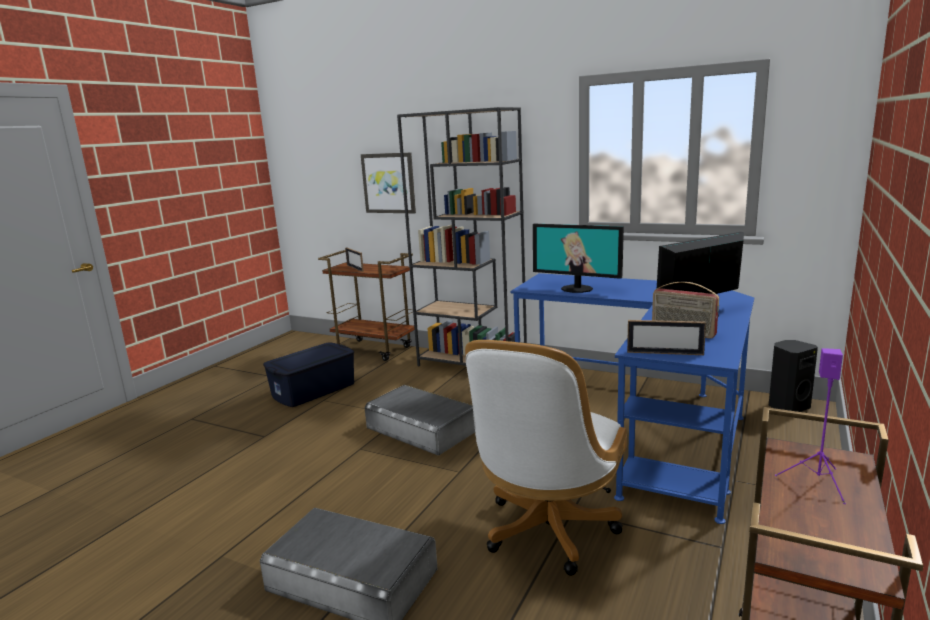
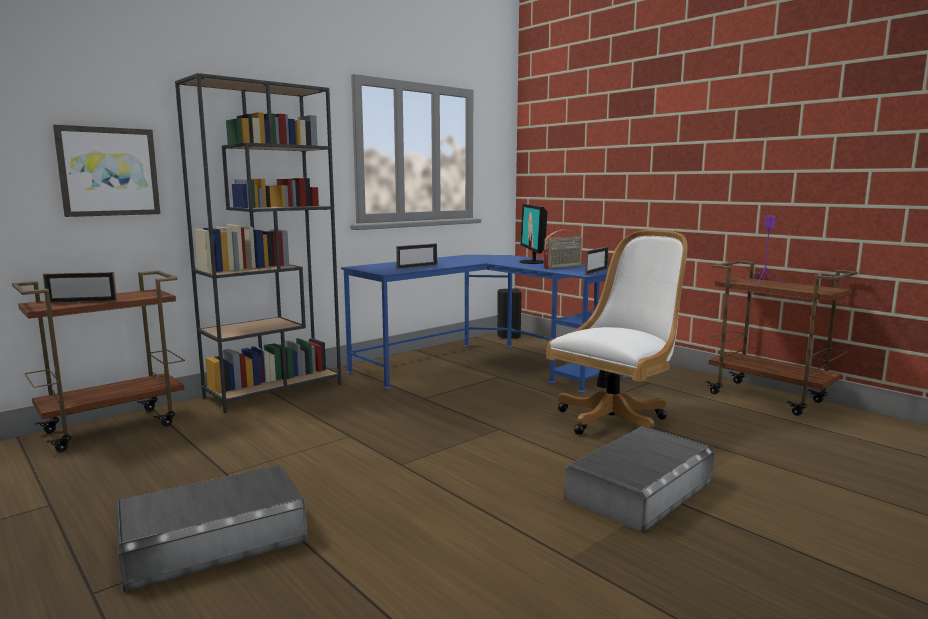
camera: 70 degrees left, 5 degrees down
(314, 390) = (177, 477): blue storage box -> none
(422, 428) = (394, 431): grey storage box -> grey storage box (213, 539)
(546, 538) = (617, 418): white office chair -> white office chair turned 90 degrees counterclockwise
(577, 288) = (417, 266): monitor -> picture frame

